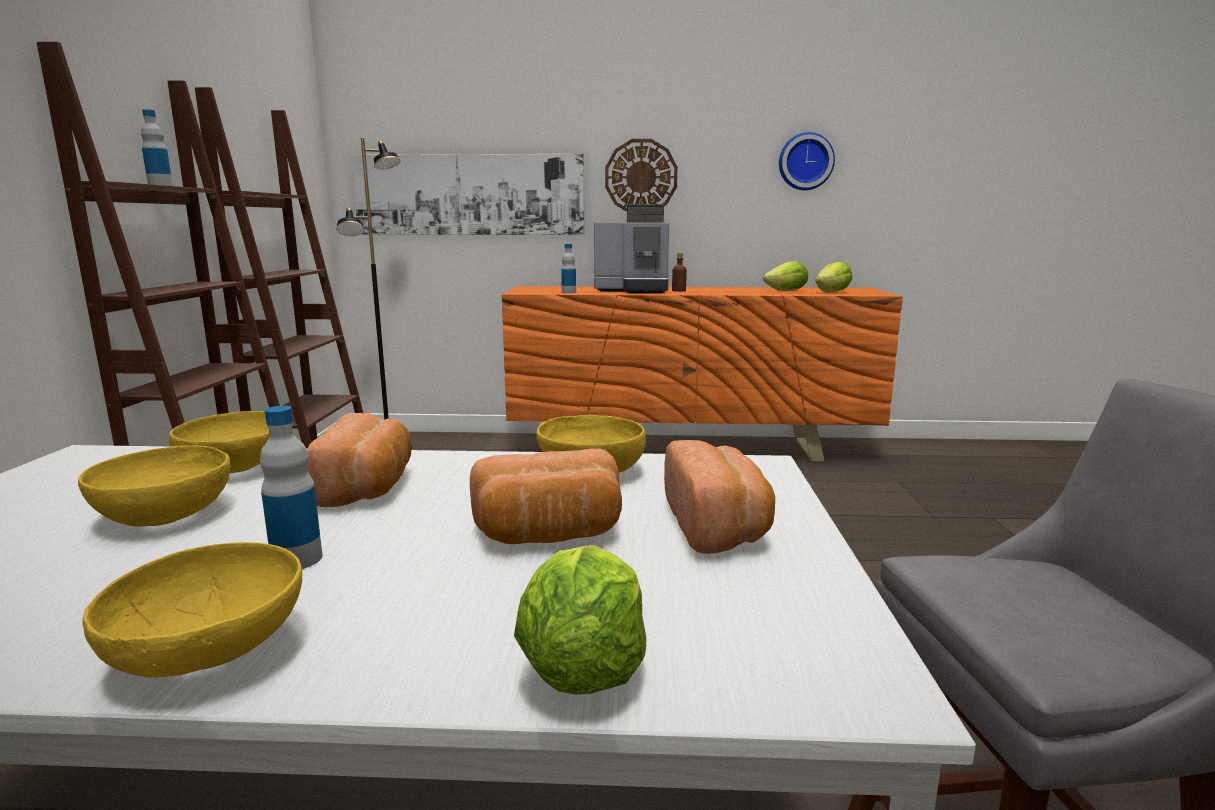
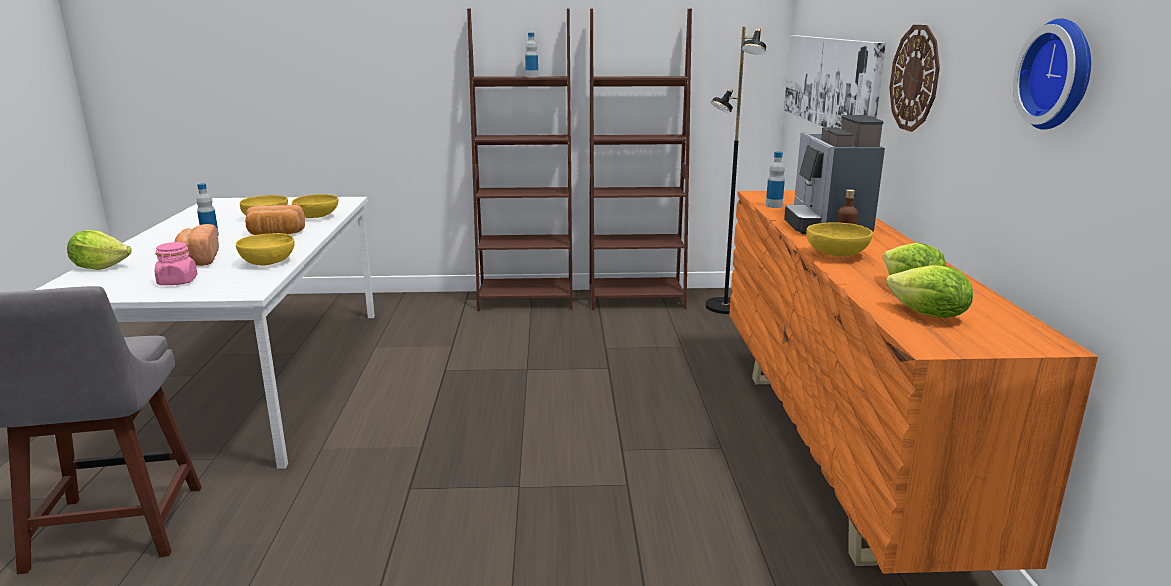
camera: 85 degrees right, 5 degrees up
(211, 654) = (155, 237): yellow bowl -> yellow bowl (836, 255)
(717, 526) = (178, 282): bread -> pink jar

